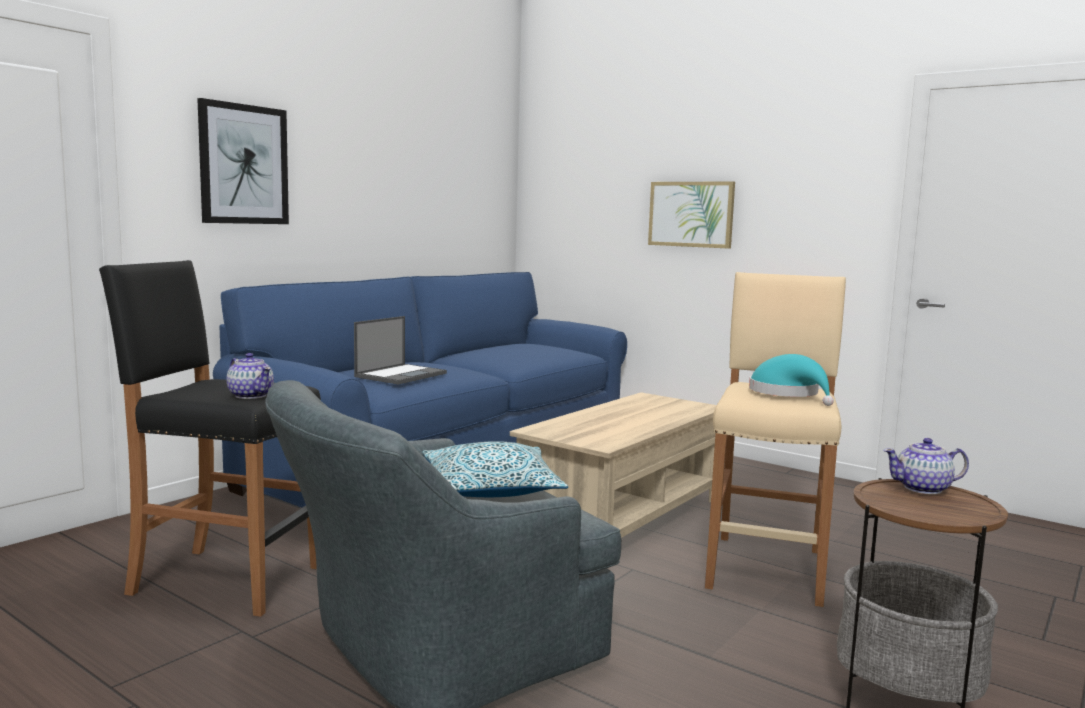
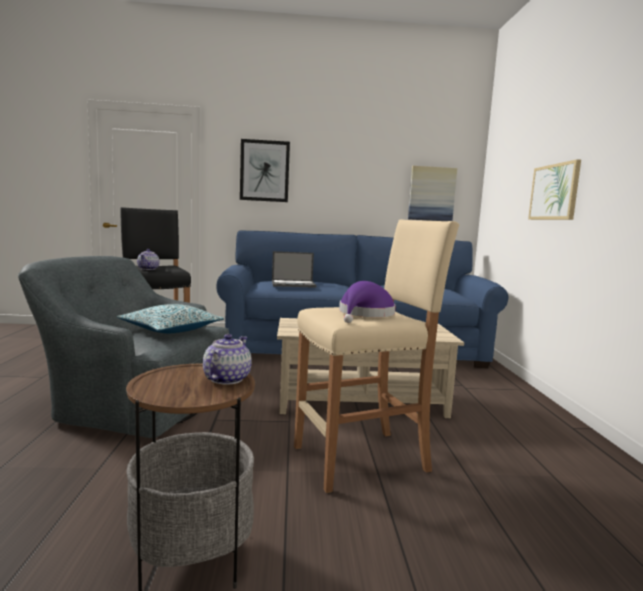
camera: 50 degrees right, 0 degrees up
(469, 203) = (431, 194): none -> picture
(788, 394) = (365, 314): turquoise hat -> purple hat
(923, 488) = (226, 379): teapot -> teapot turned 60 degrees clockwise

